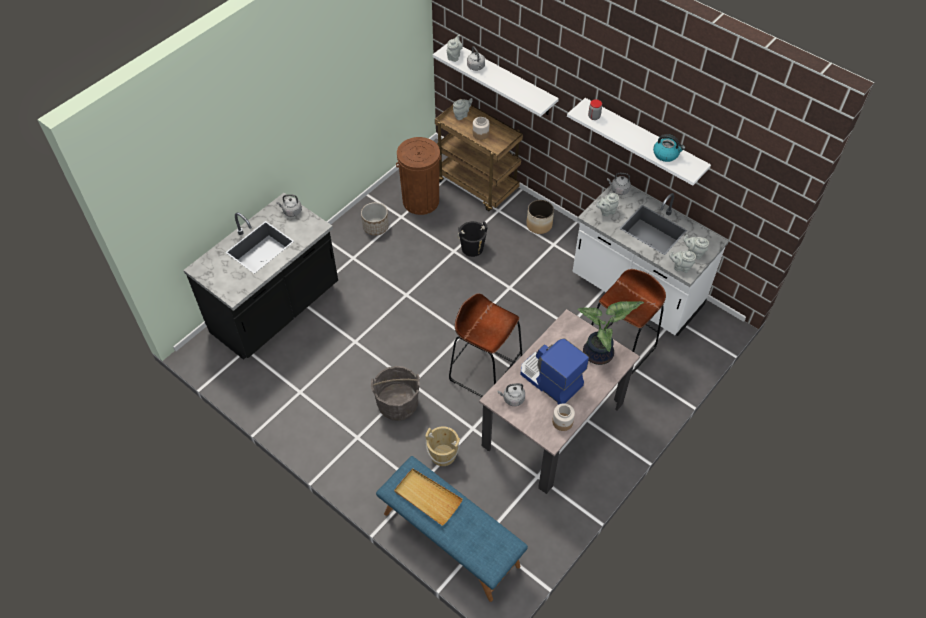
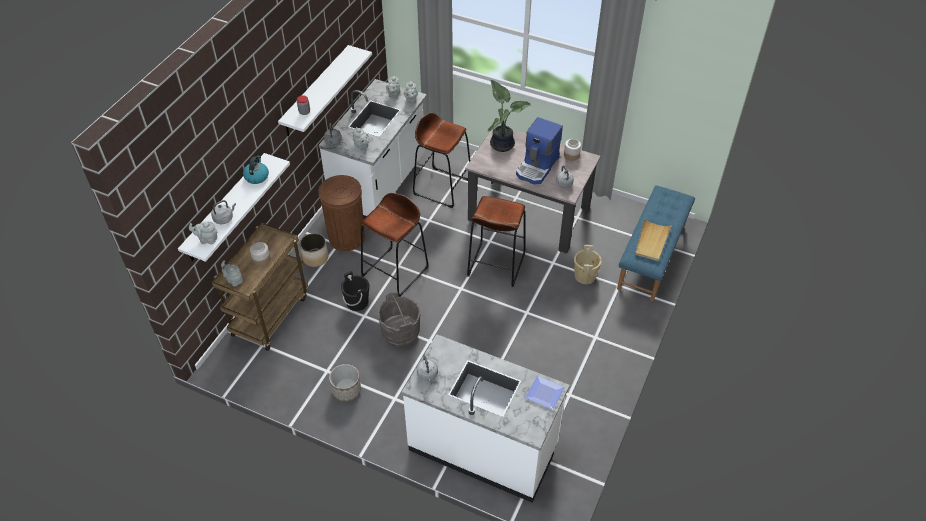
camera: 105 degrees left, 5 degrees down
(231, 287) = (545, 395): none -> plate
(276, 310) = (483, 447): black counter -> white counter
(398, 404) = (551, 317): grey bucket -> grey bucket (400, 333)
(421, 201) = (300, 359): brown trash can -> brown trash can (346, 237)
(502, 284) = (395, 271): none -> brown stool
(666, 154) = (343, 67): kettle -> kettle (256, 176)

